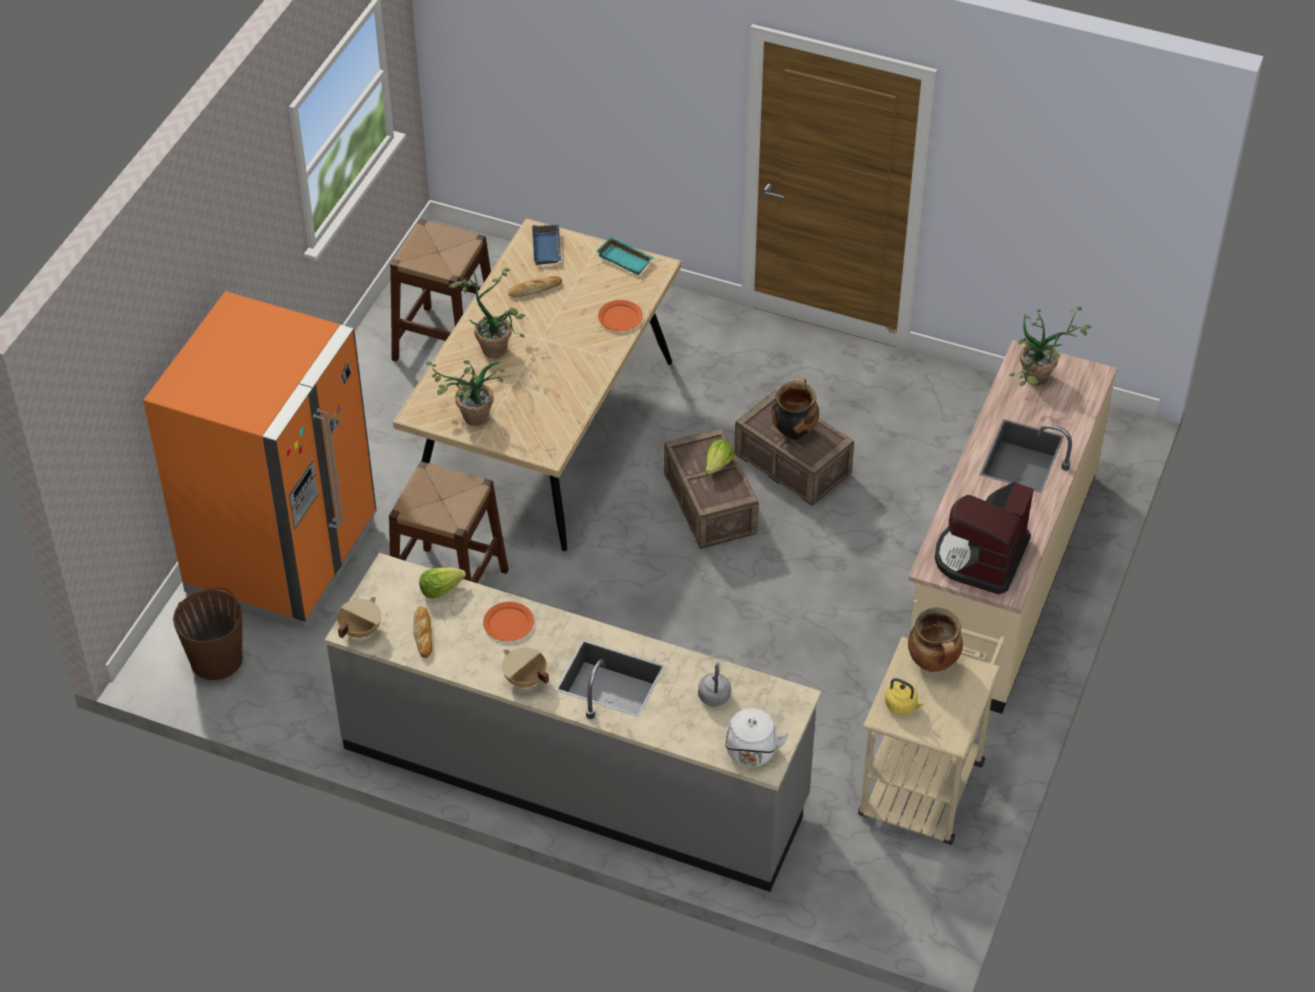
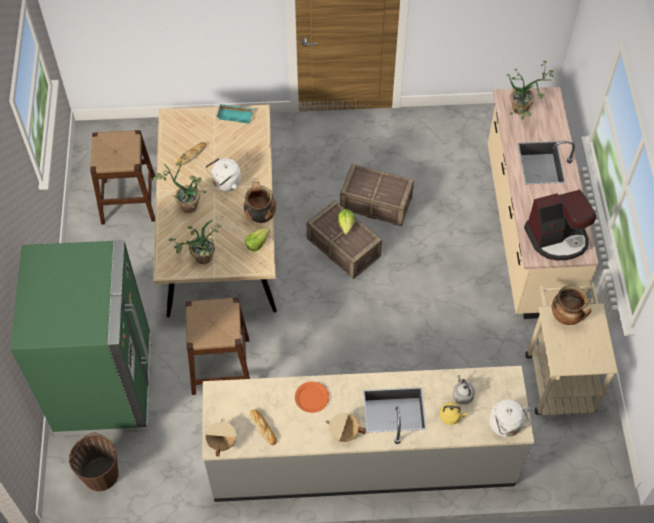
camera: 25 degrees left, 10 degrees up
(282, 556) = (104, 385): orange fridge -> green fridge
(440, 588) = (256, 390): lettuce -> lettuce (257, 243)
(548, 248) = (184, 125): blue tray -> none
(560, 338) = (225, 183): none -> white kettle
(620, 317) = (254, 156): orange plate -> none
(794, 430) = (376, 185): cooking pot -> cooking pot (260, 215)
(902, 706) = (565, 353): yellow kettle -> yellow kettle (451, 416)
(981, 557) = (557, 238): coffee machine -> coffee machine turned 105 degrees counterclockwise

